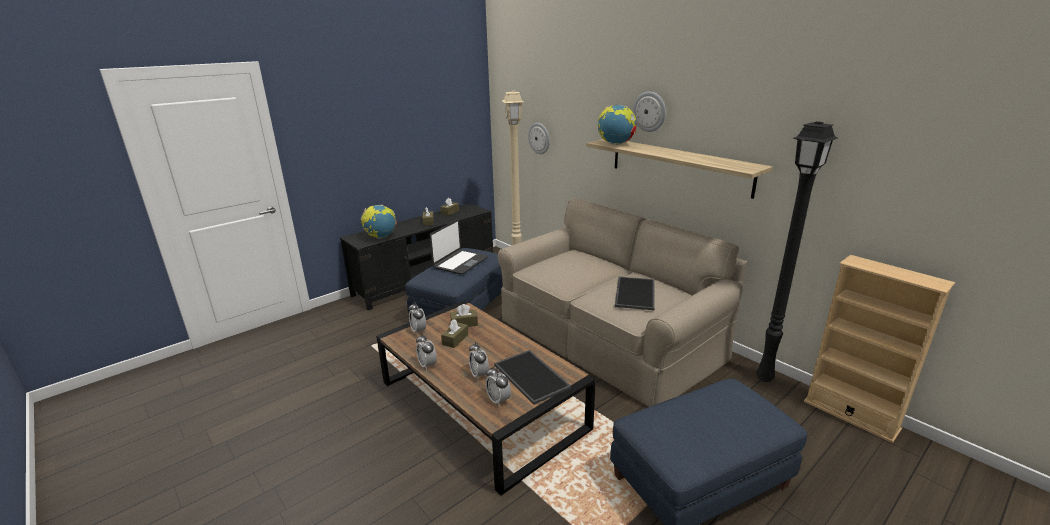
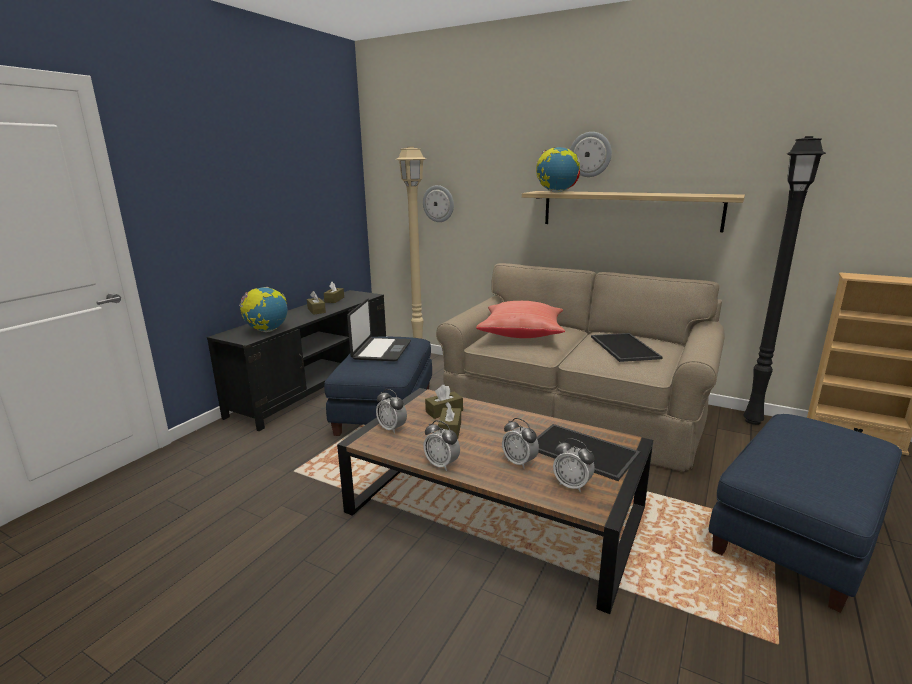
camera: 20 degrees left, 5 degrees down
(564, 266) = (522, 334): none -> red pillow

